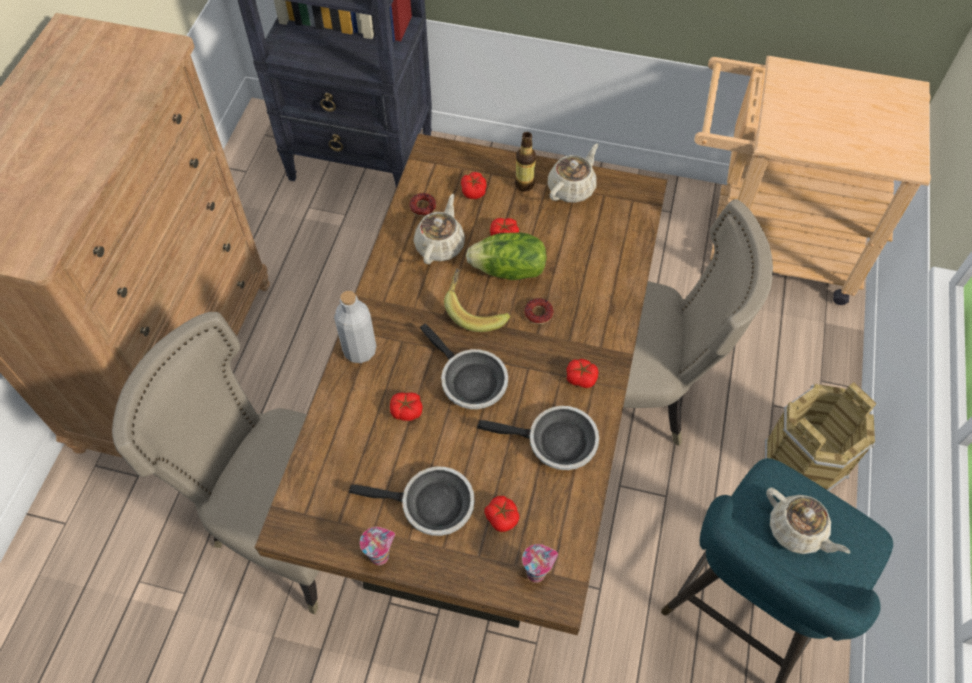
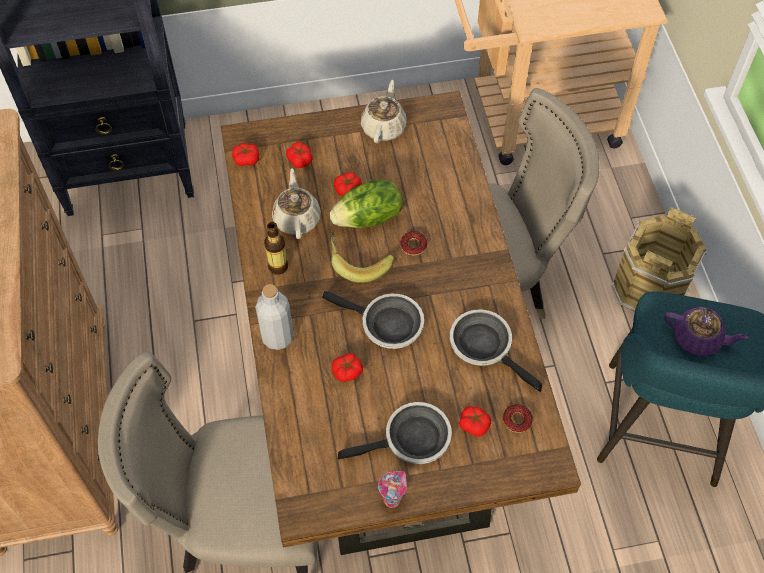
camera: 25 degrees left, 0 degrees up
(423, 207) = (262, 190): donut -> donut (517, 420)
(524, 184) = (341, 138): bottle -> bottle (278, 266)
(537, 572) = (525, 455): cup -> none
(556, 443) = (485, 346): frying pan -> frying pan turned 120 degrees counterclockwise
(581, 377) = (477, 285): tomato -> tomato (246, 159)
(797, 531) = (697, 339): beige teapot -> purple teapot

